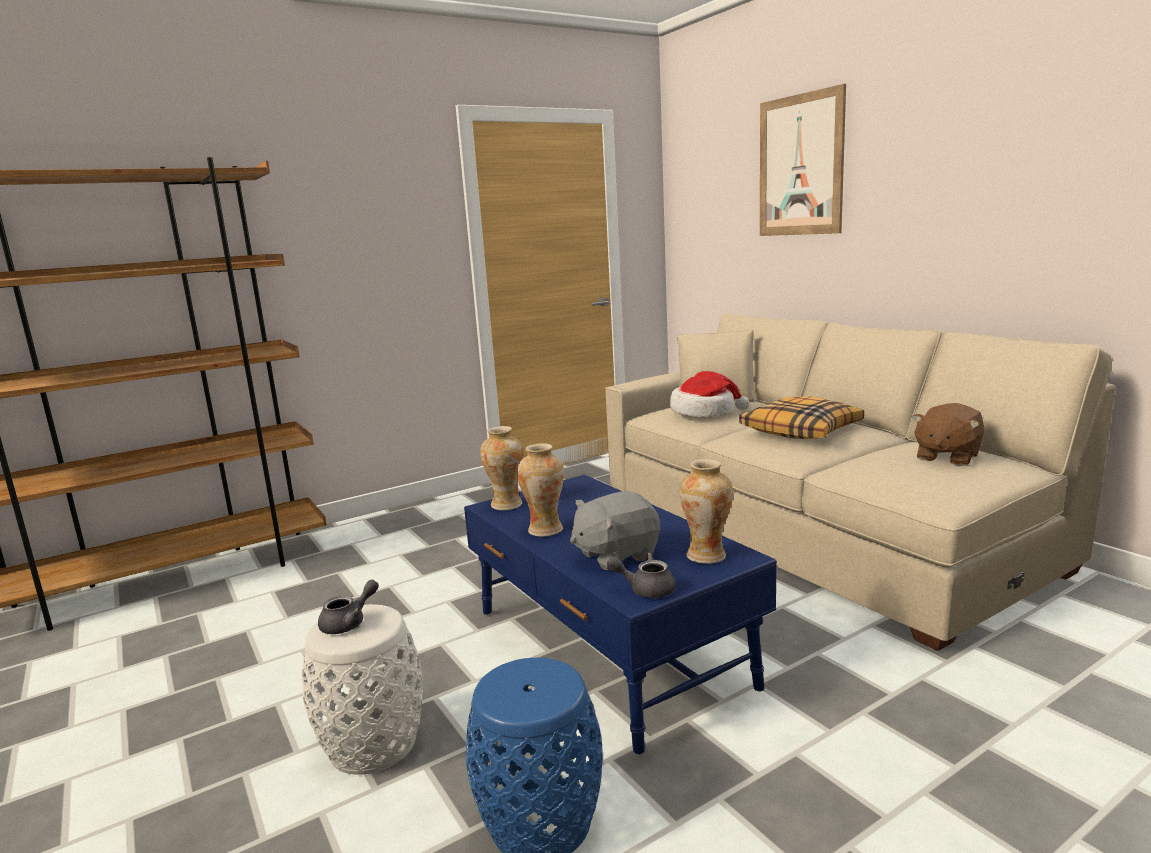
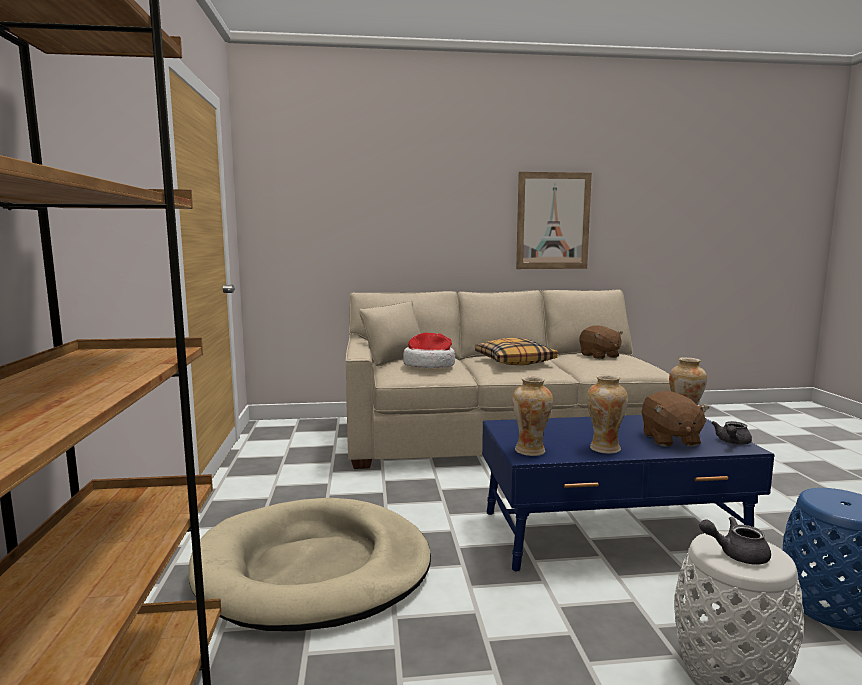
camera: 65 degrees left, 5 degrees down
(349, 623) = (736, 554): grey teapot -> grey teapot turned 60 degrees counterclockwise
(435, 543) = (313, 569): none -> beige dog bed
(615, 555) = (669, 439): grey plush toy -> brown plush toy
(800, 166) = (402, 181): picture -> picture (553, 221)

